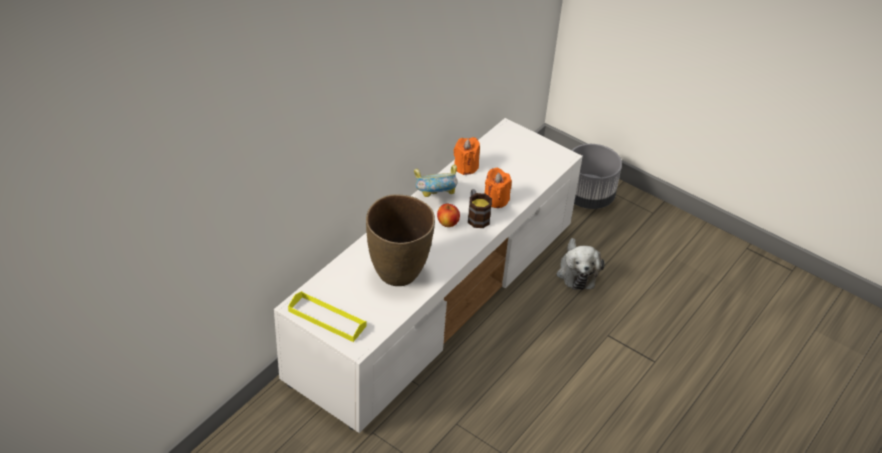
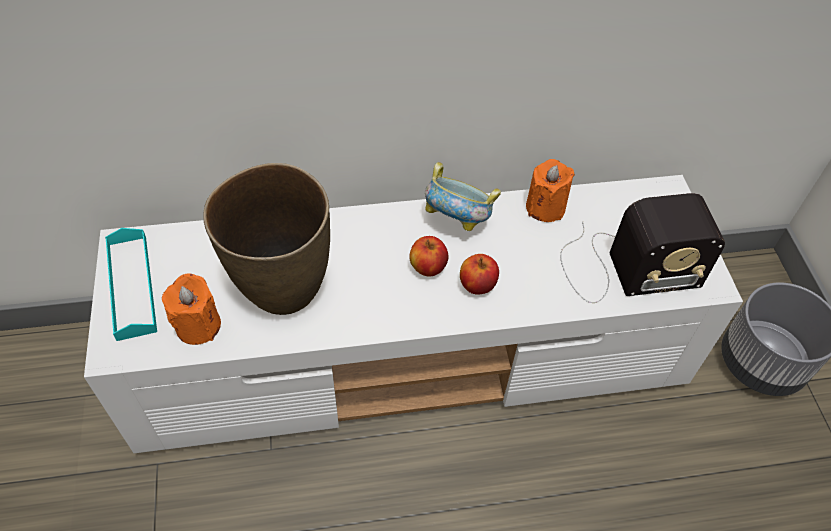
camera: 45 degrees right, 10 degrees up
(327, 318) = (132, 286): yellow tray -> turquoise tray
(476, 216) = (477, 285): mug -> apple
(496, 200) = (532, 280): orange candle -> orange candle (198, 325)
(525, 171) = (624, 268): none -> radio
(576, 272) = (632, 457): plush toy -> none

